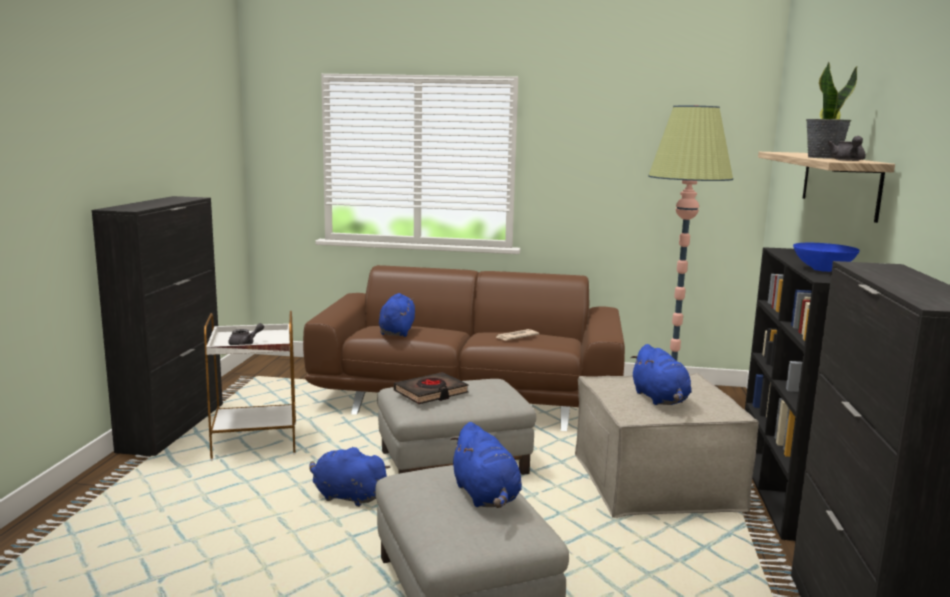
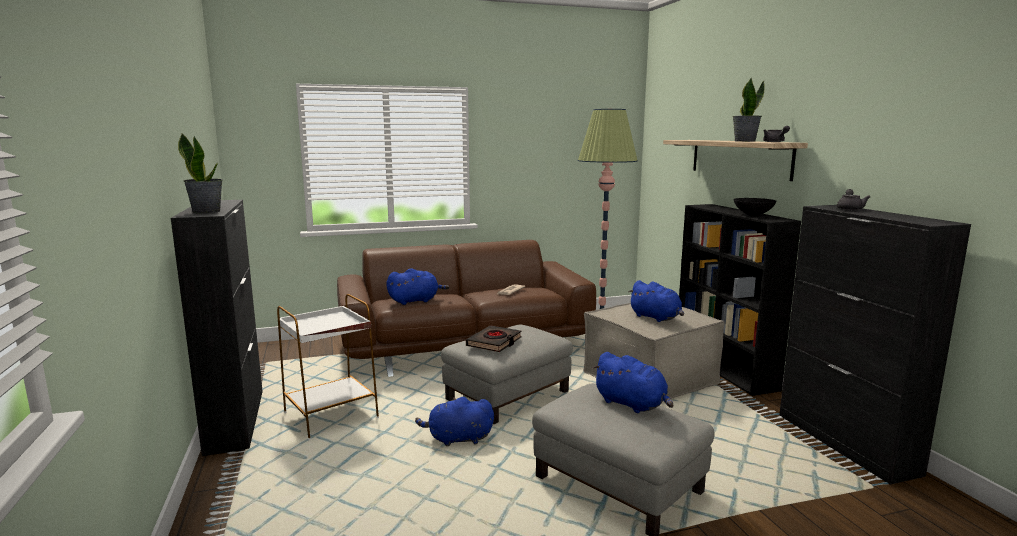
camera: 25 degrees left, 0 degrees up
(137, 206) = (207, 211): none -> potted plant
(245, 344) = (326, 328): grey teapot -> grey teapot (850, 209)
(397, 331) = (415, 301): blue plush toy -> blue plush toy turned 90 degrees clockwise
(823, 269) = (753, 215): blue bowl -> black bowl

